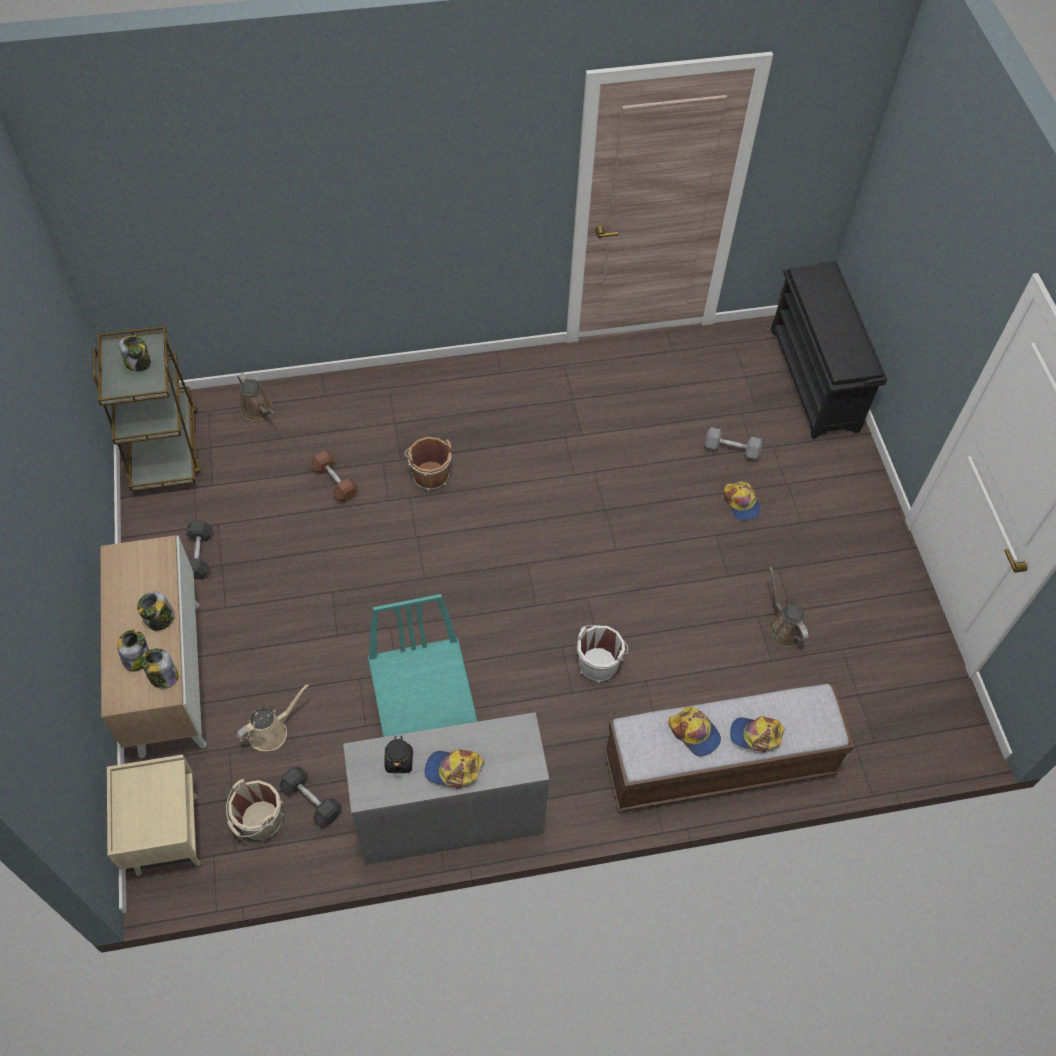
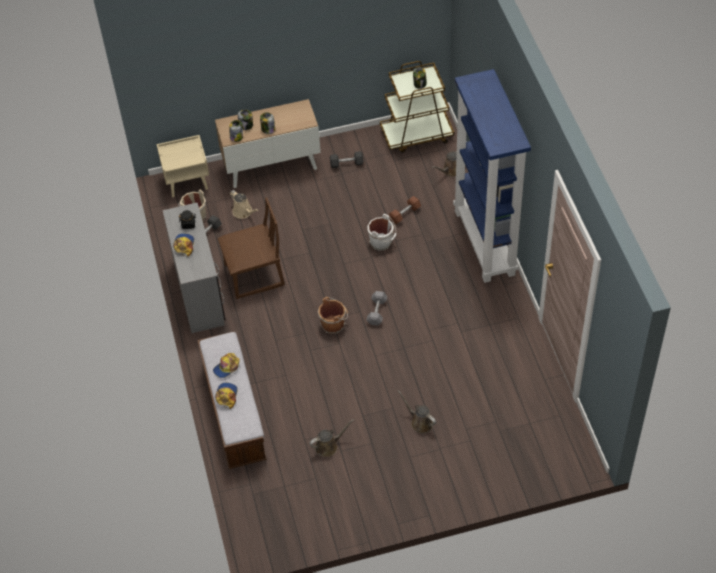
camera: 90 degrees right, 5 degrees down
(417, 385) = (485, 243): none -> blue bookcase
(426, 719) = (254, 275): turquoise chair -> brown chair
(430, 475) = (416, 257): brown bucket -> brown bucket (334, 324)
(598, 663) = (295, 351): white bucket -> white bucket (382, 242)
(731, 449) = (463, 416): grey dumbbell -> grey dumbbell (377, 312)
(741, 503) = (420, 422): cap -> brown watering can
(815, 380) = (535, 467): black shoe rack -> none

